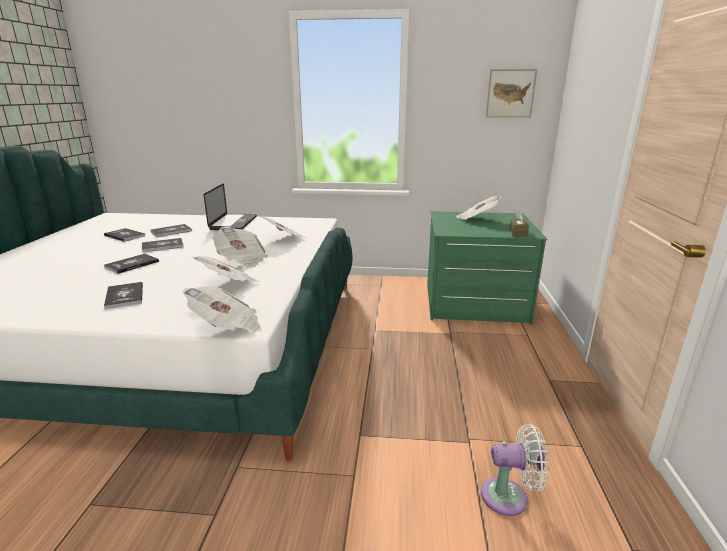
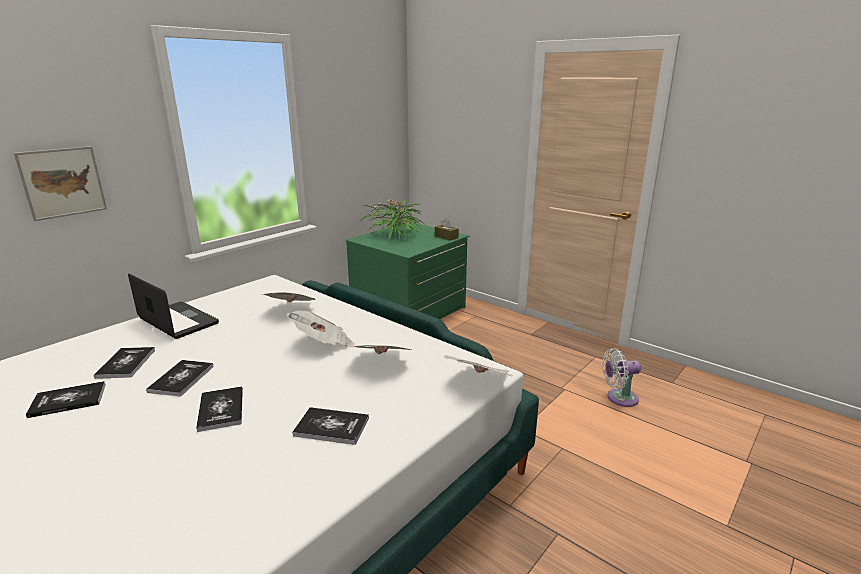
camera: 55 degrees left, 0 degrees up
(476, 219) = (395, 235): newspaper -> potted plant
(509, 497) = (619, 398): white fan -> white fan turned 135 degrees counterclockwise
(510, 93) = (376, 117): picture -> picture (62, 182)

